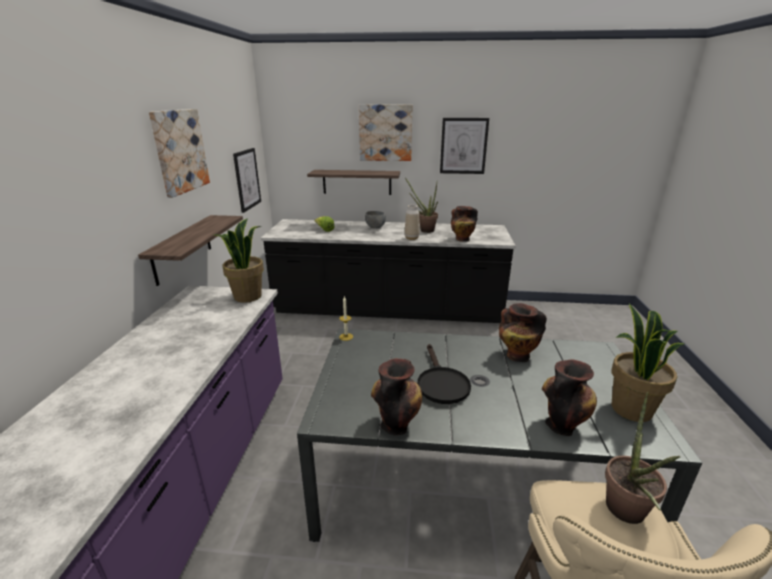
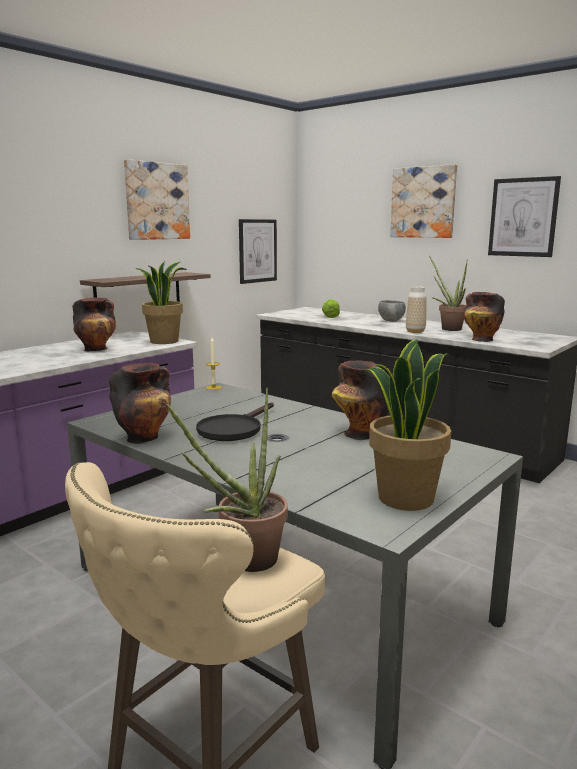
camera: 35 degrees right, 10 degrees down
(357, 182) = (386, 265): shelf -> none
(562, 424) = (294, 481): vase -> vase (97, 349)

